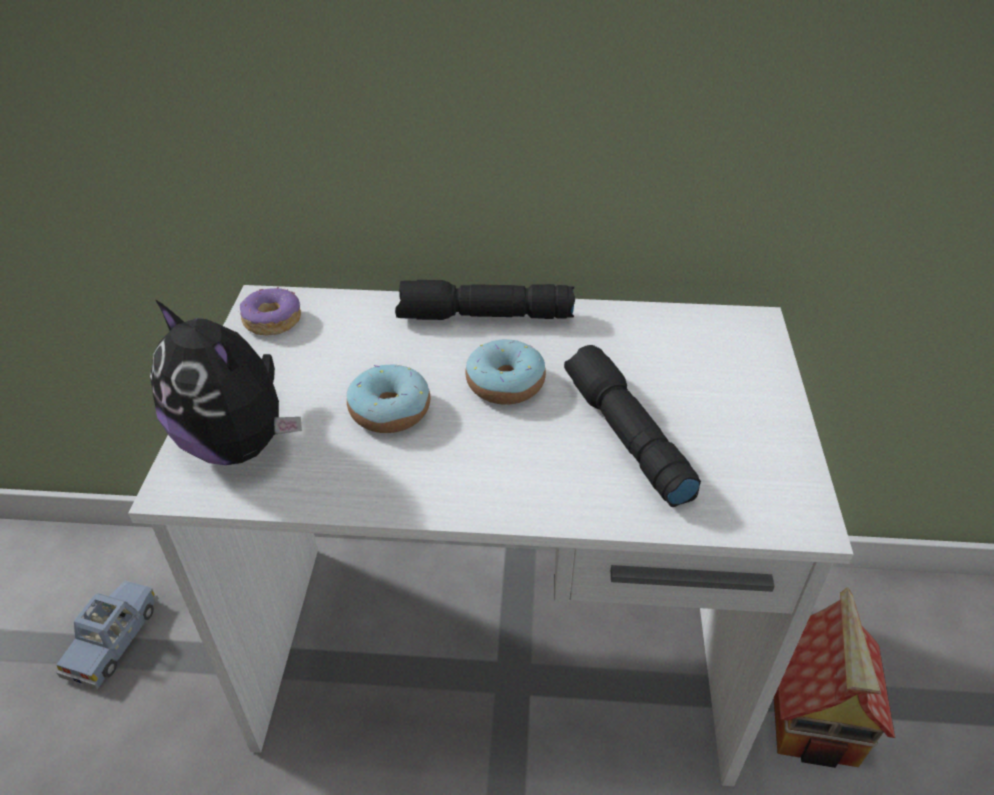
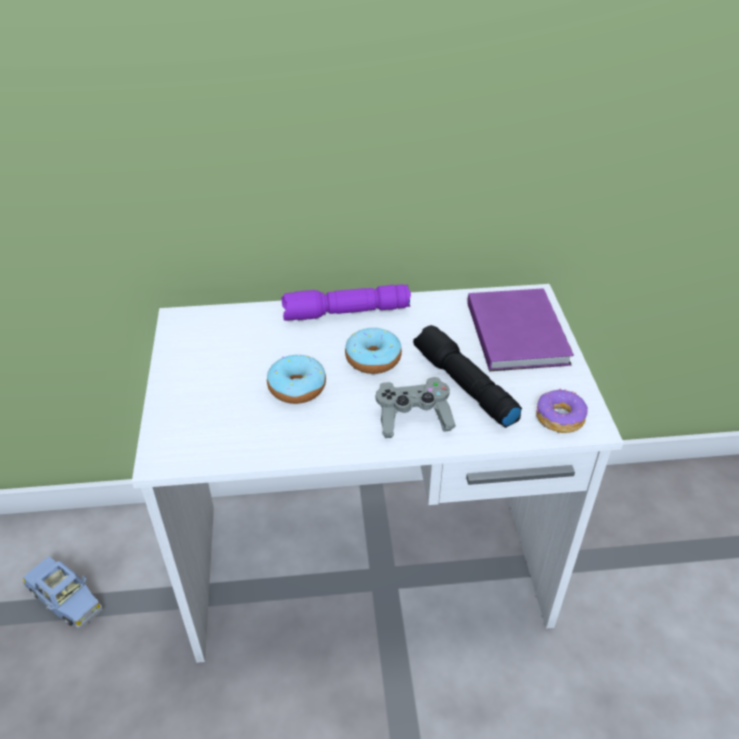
camera: 10 degrees left, 0 degrees up
(114, 639) = (65, 598): blue toy car -> blue toy car turned 120 degrees clockwise
(238, 443) = (195, 423): plush toy -> none
(272, 320) = (190, 332): donut -> donut (559, 417)
(483, 317) = (345, 313): black flashlight -> purple flashlight
(541, 474) = (413, 418): none -> grey game controller
(721, 368) = (517, 331): none -> purple book
(815, 719) = (603, 573): toy house -> none

